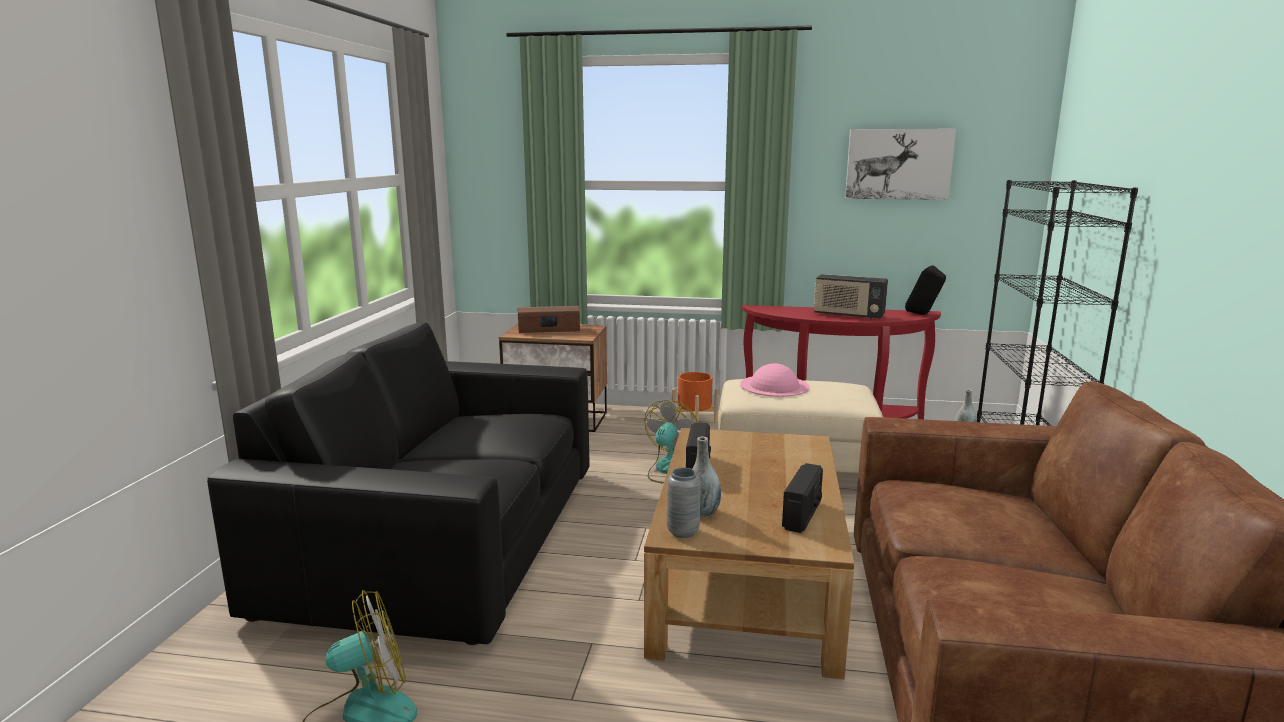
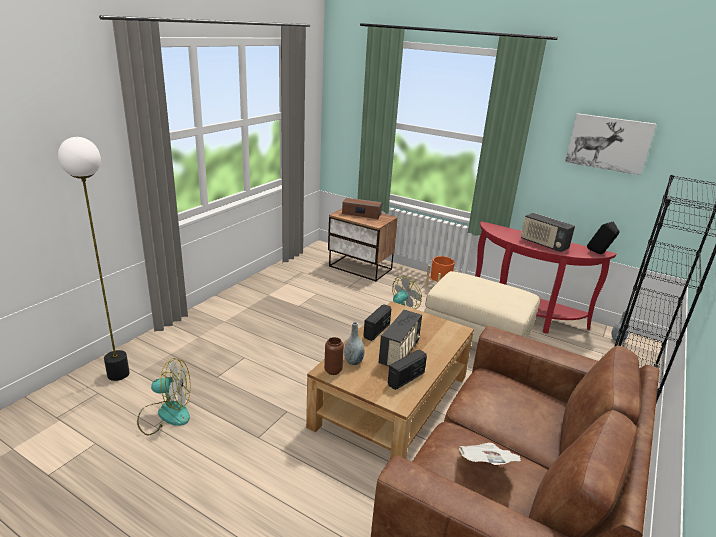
camera: 20 degrees right, 10 degrees up
(209, 675) = (118, 374): none -> floor lamp
(443, 535) = (255, 328): black sofa -> none
(683, 532) = (333, 371): grey vase -> brown vase
(759, 486) = (399, 353): none -> radio
(774, 385) = (471, 283): pink hat -> none
(1028, 589) = (486, 465): none -> newspaper

